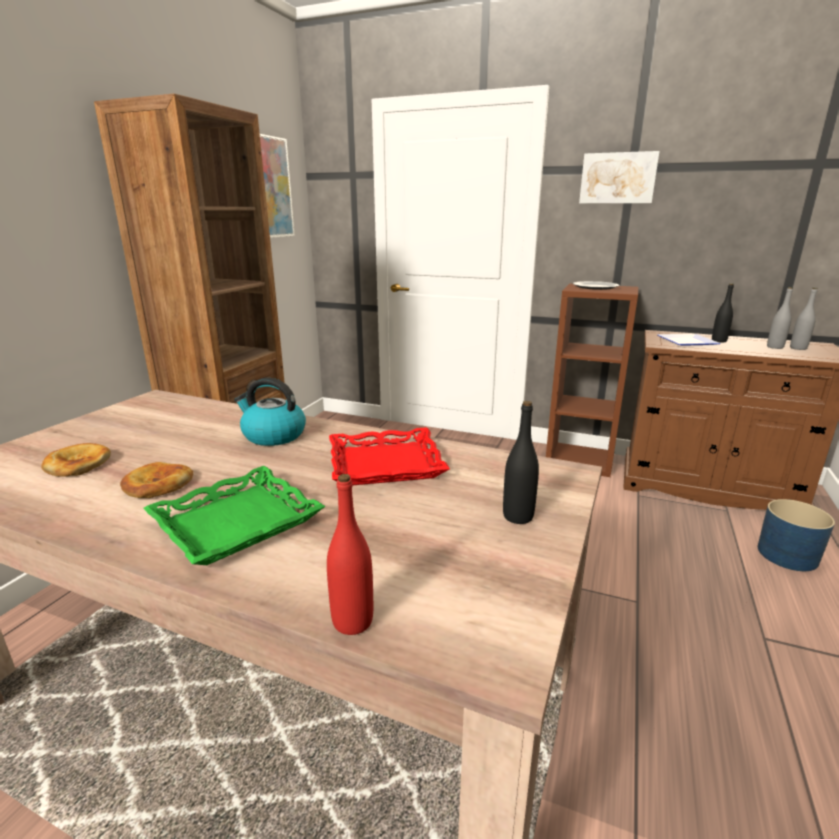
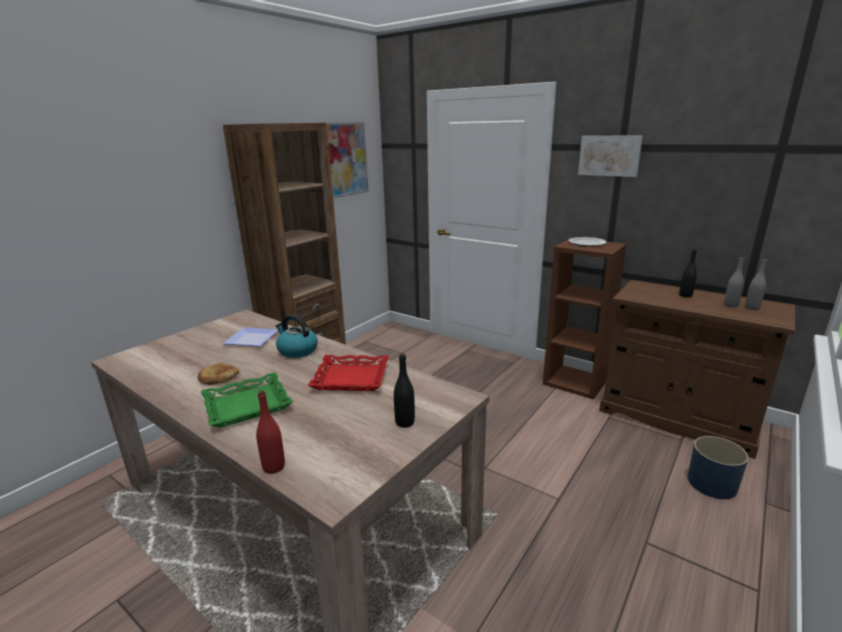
camera: 15 degrees right, 0 degrees up
(78, 464) = (183, 359): bread -> none
(686, 342) = (653, 295): plate -> plate (250, 339)

